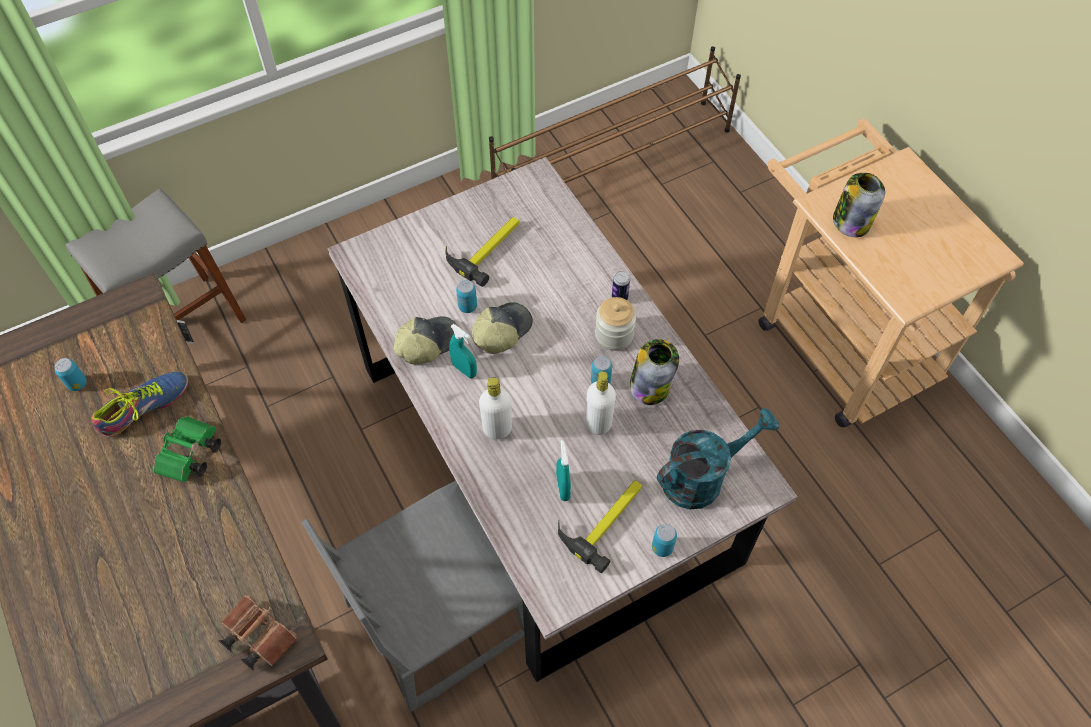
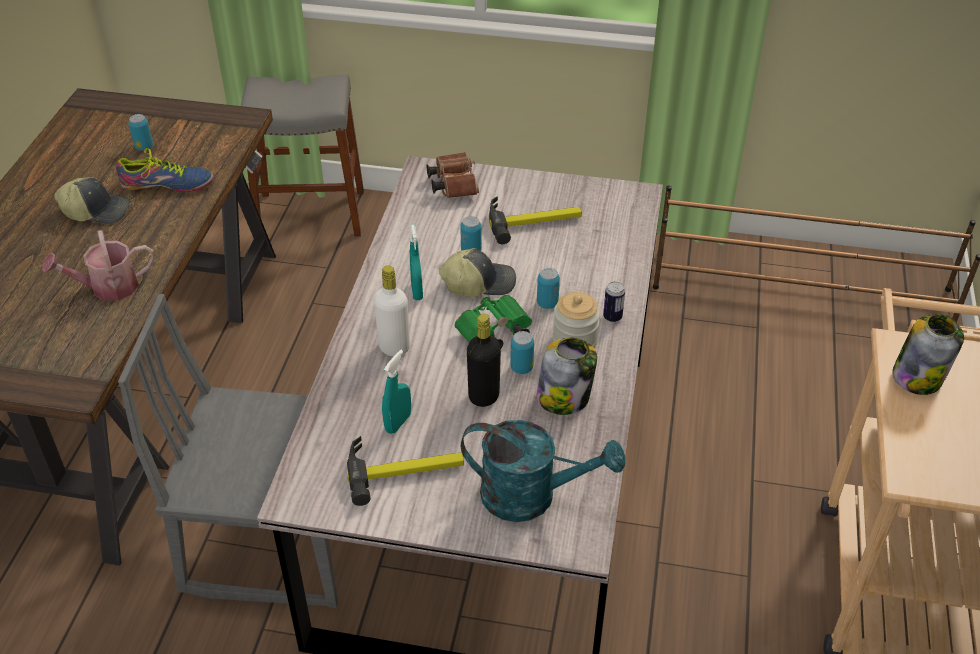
camera: 40 degrees right, 15 degrees down
(190, 457) = (158, 231): green binoculars -> green binoculars (493, 335)
(208, 539) = (108, 287): none -> watering can
(257, 636) = (63, 369): brown binoculars -> brown binoculars (453, 184)
(427, 343) = (409, 257): cap -> cap (97, 210)
(598, 423) = (483, 396): white bottle -> black bottle
(662, 547) = (430, 524): can -> can (547, 303)

